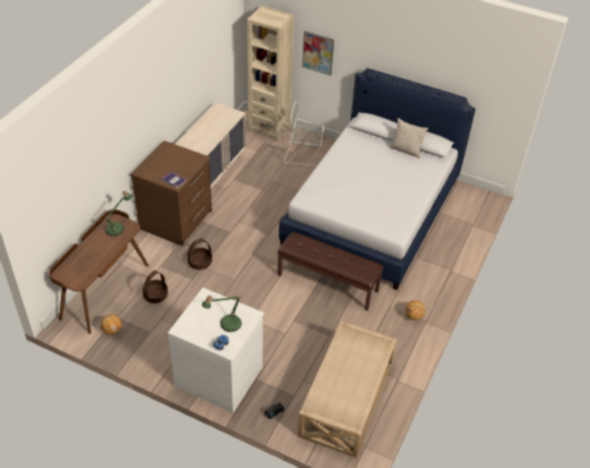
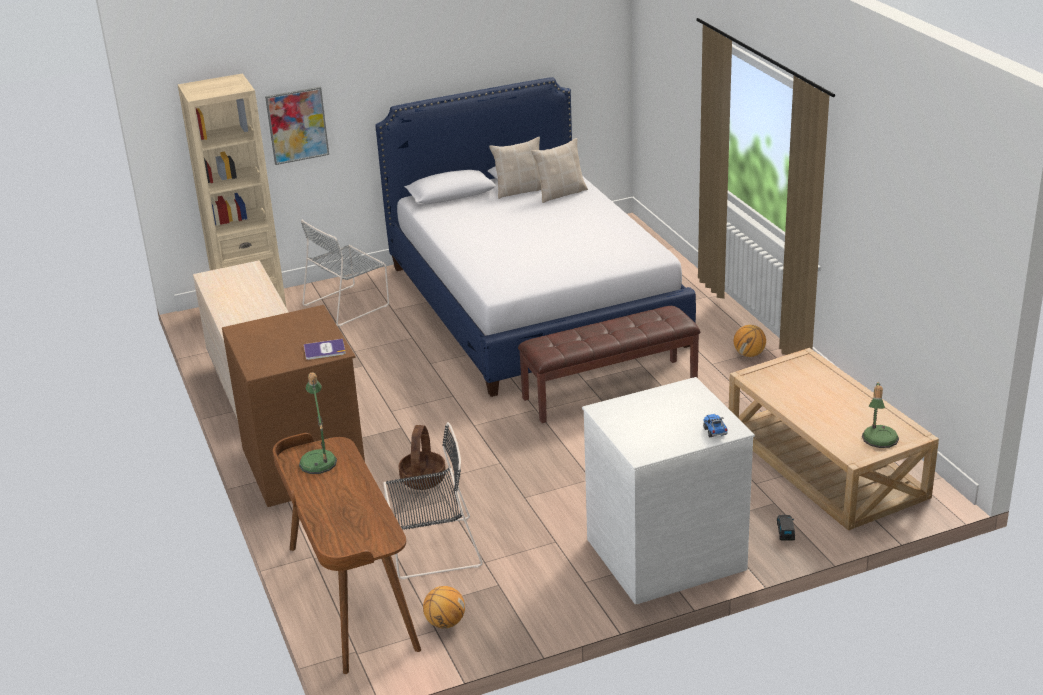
camera: 45 degrees left, 15 degrees down
(155, 295) = (431, 548): basket -> black chair
(226, 324) = (681, 413): table lamp -> table lamp (878, 441)
(420, 165) = (560, 193): none -> beige pillow

